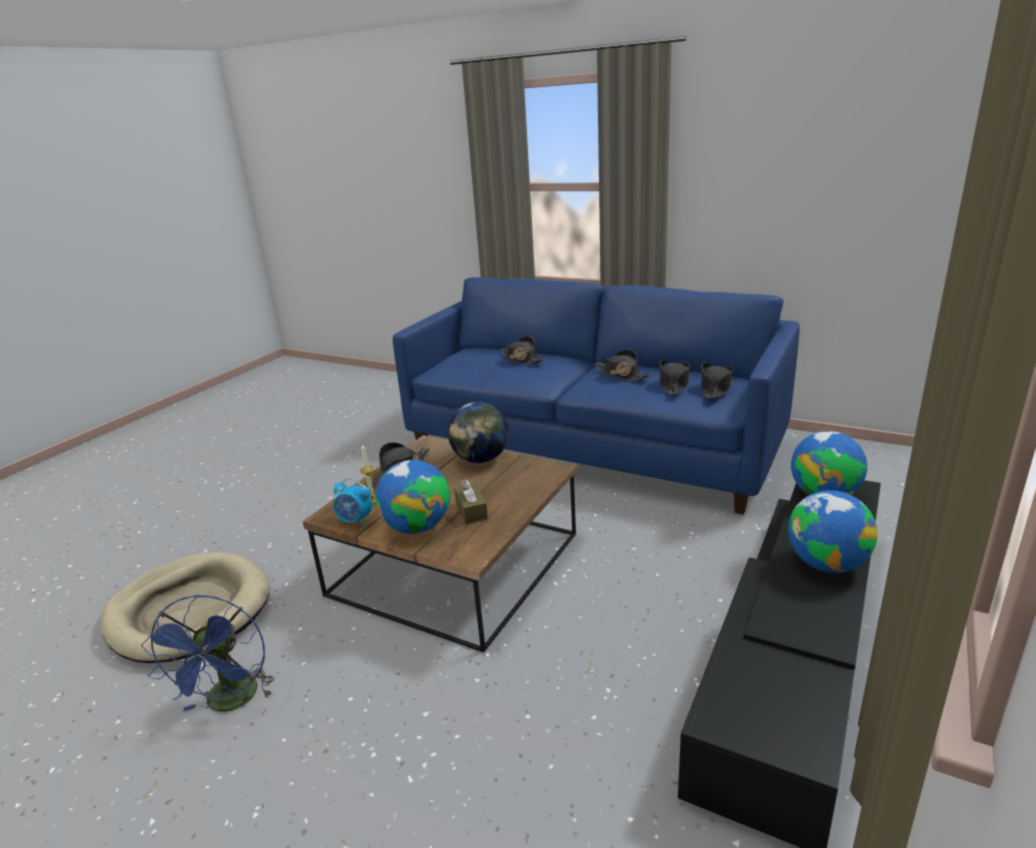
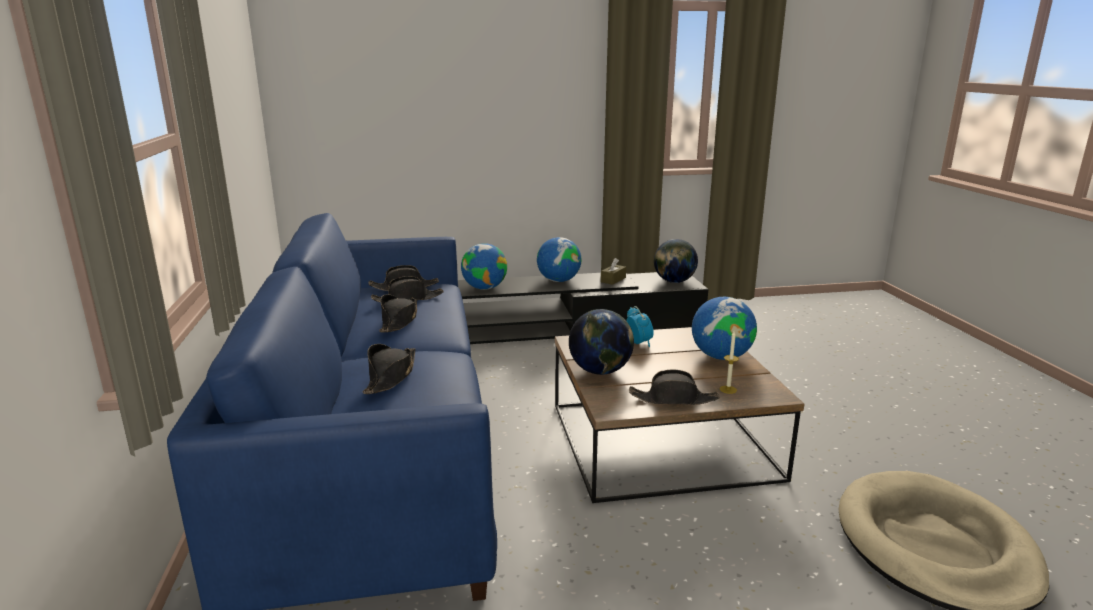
camera: 130 degrees left, 5 degrees down
(230, 703) = (901, 454): blue fan -> none
(355, 521) = (760, 381): alarm clock -> alarm clock (639, 343)
(471, 511) = (672, 348): brown tissue box -> brown tissue box (613, 280)
(756, 708) = (674, 282): none -> globe

